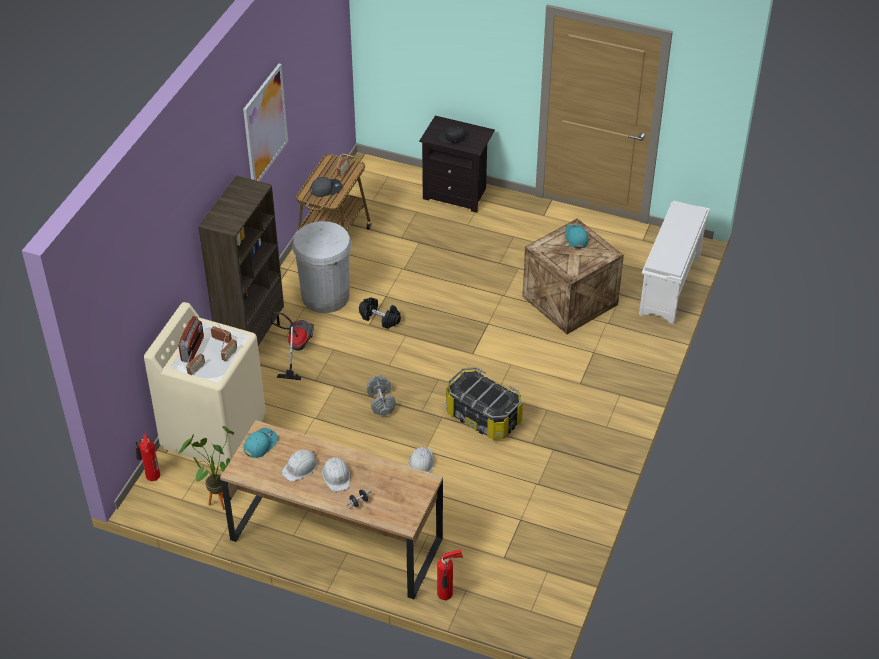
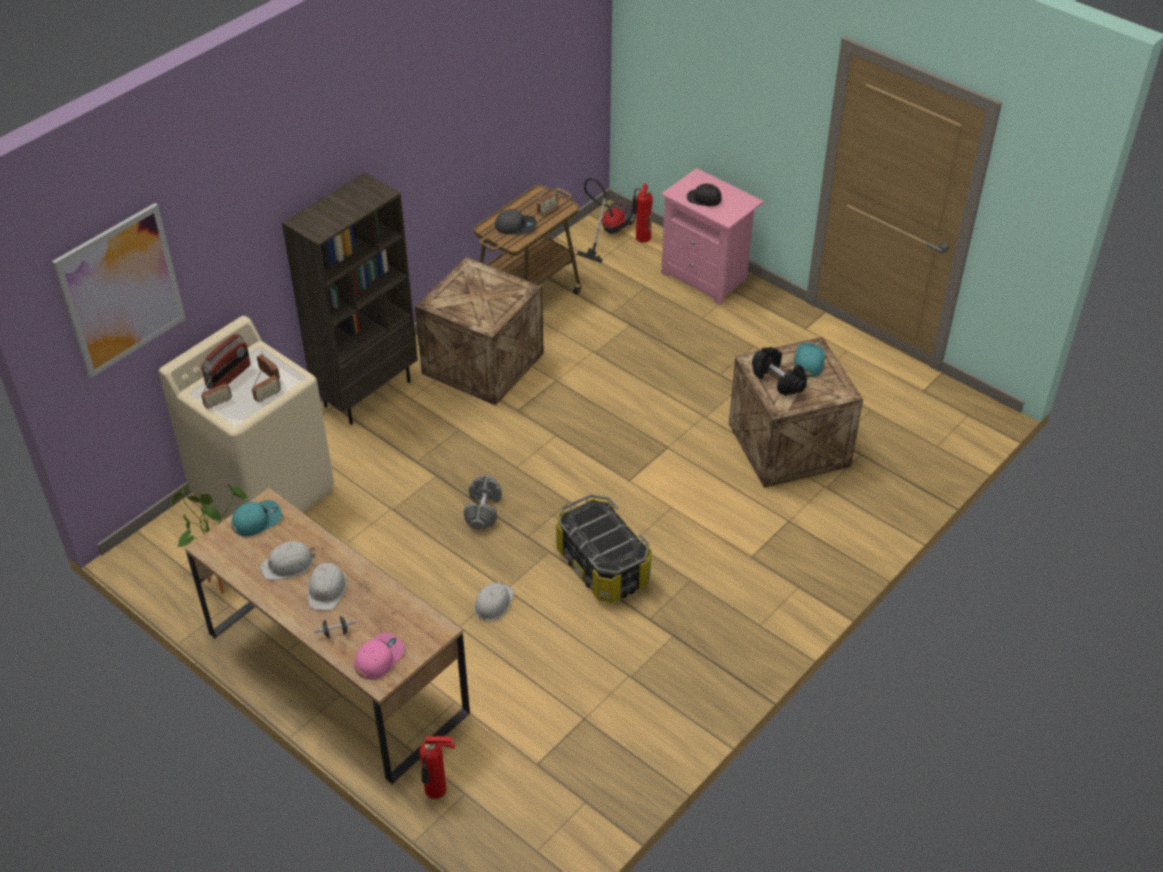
camera: 20 degrees right, 0 degrees up
(151, 476) = (162, 527): fire extinguisher -> fire extinguisher (641, 238)
(265, 125) = (429, 119): picture -> picture (121, 290)
(295, 349) = (413, 416): vacuum cleaner -> vacuum cleaner (608, 231)
(325, 296) = (482, 362): white trash can -> crate
(380, 318) = (535, 406): black dumbbell -> black dumbbell (778, 380)
(397, 510) = (378, 658): none -> pink cap
(457, 194) = (707, 276): black nightstand -> pink nightstand
(670, 286) = (933, 460): white shoe rack -> none

